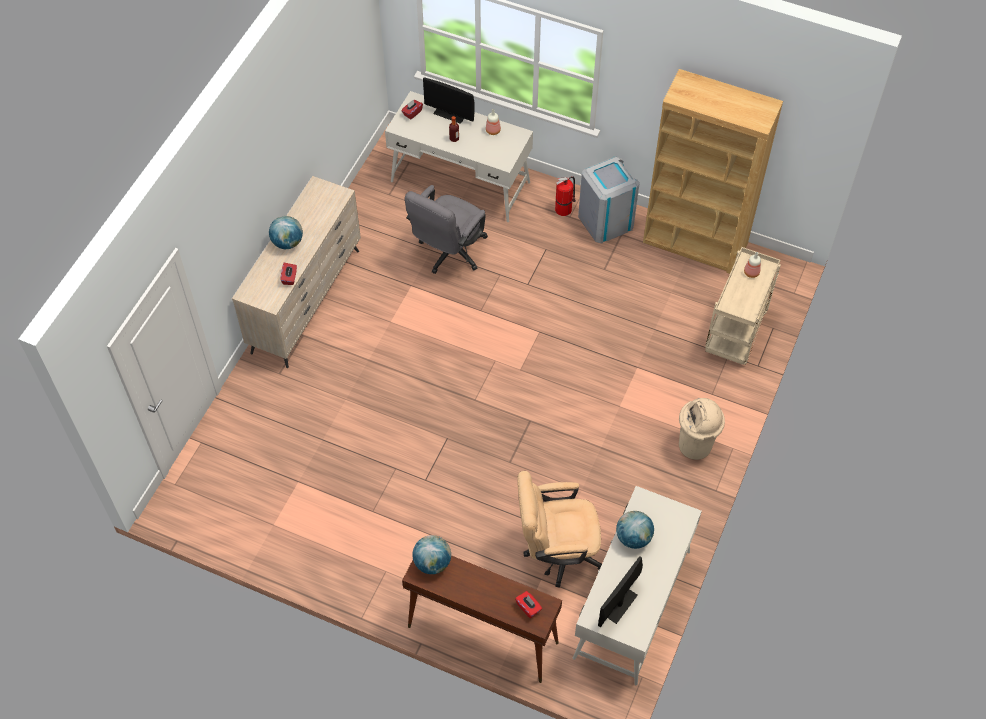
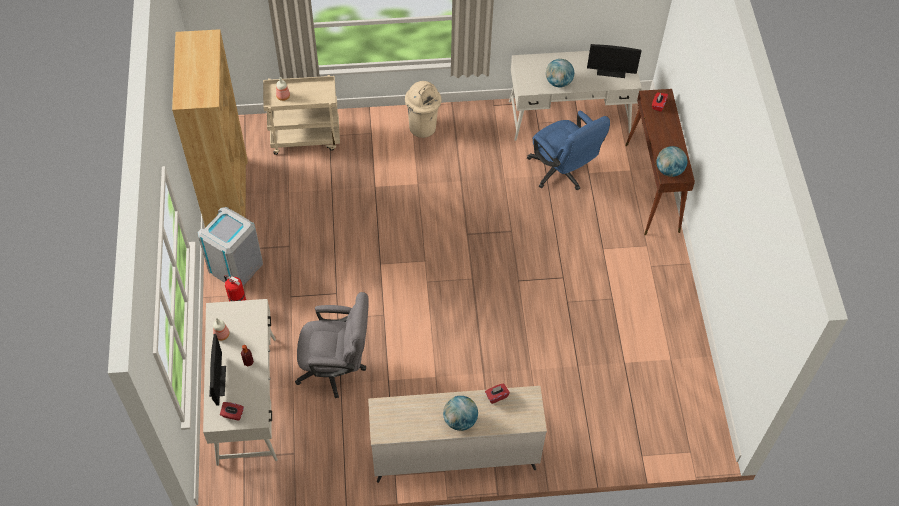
camera: 120 degrees left, 0 degrees up
(556, 552) = (562, 172): beige office chair -> blue office chair

